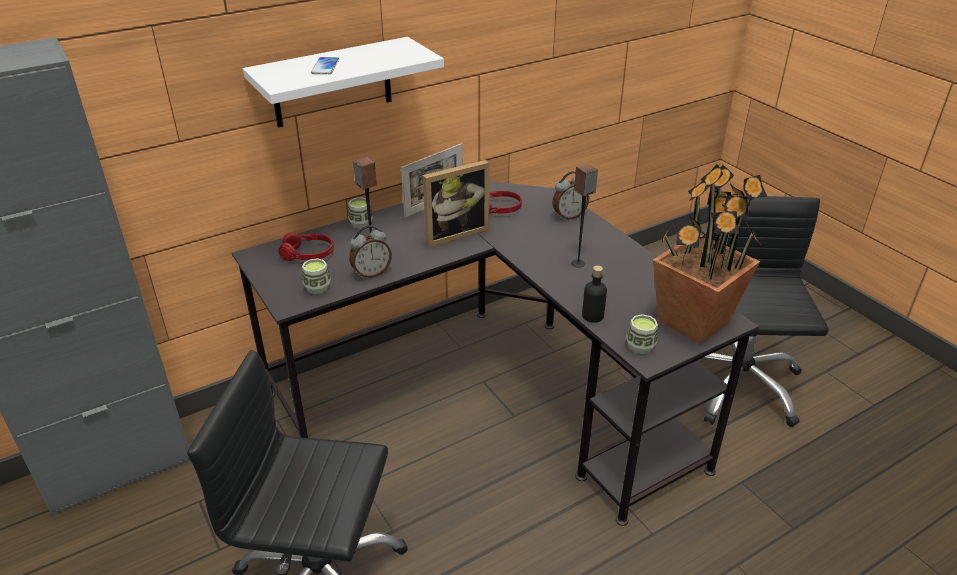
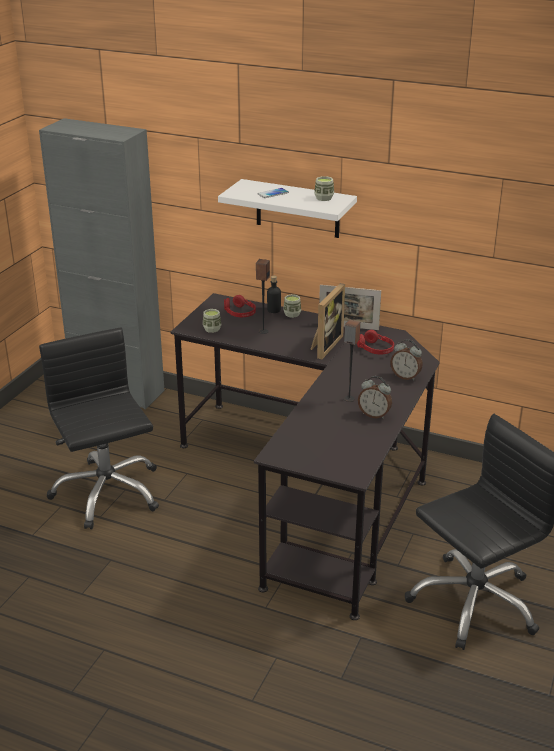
camera: 55 degrees right, 5 degrees down
(371, 273) = (246, 338): alarm clock -> alarm clock (374, 415)
(454, 233) = (324, 345): picture frame -> picture frame turned 90 degrees counterclockwise
(592, 316) = (295, 422): black bottle -> black bottle (274, 310)
(640, 346) = (283, 449): cup -> cup (324, 198)
(694, 321) = (337, 461): potted plant -> none

